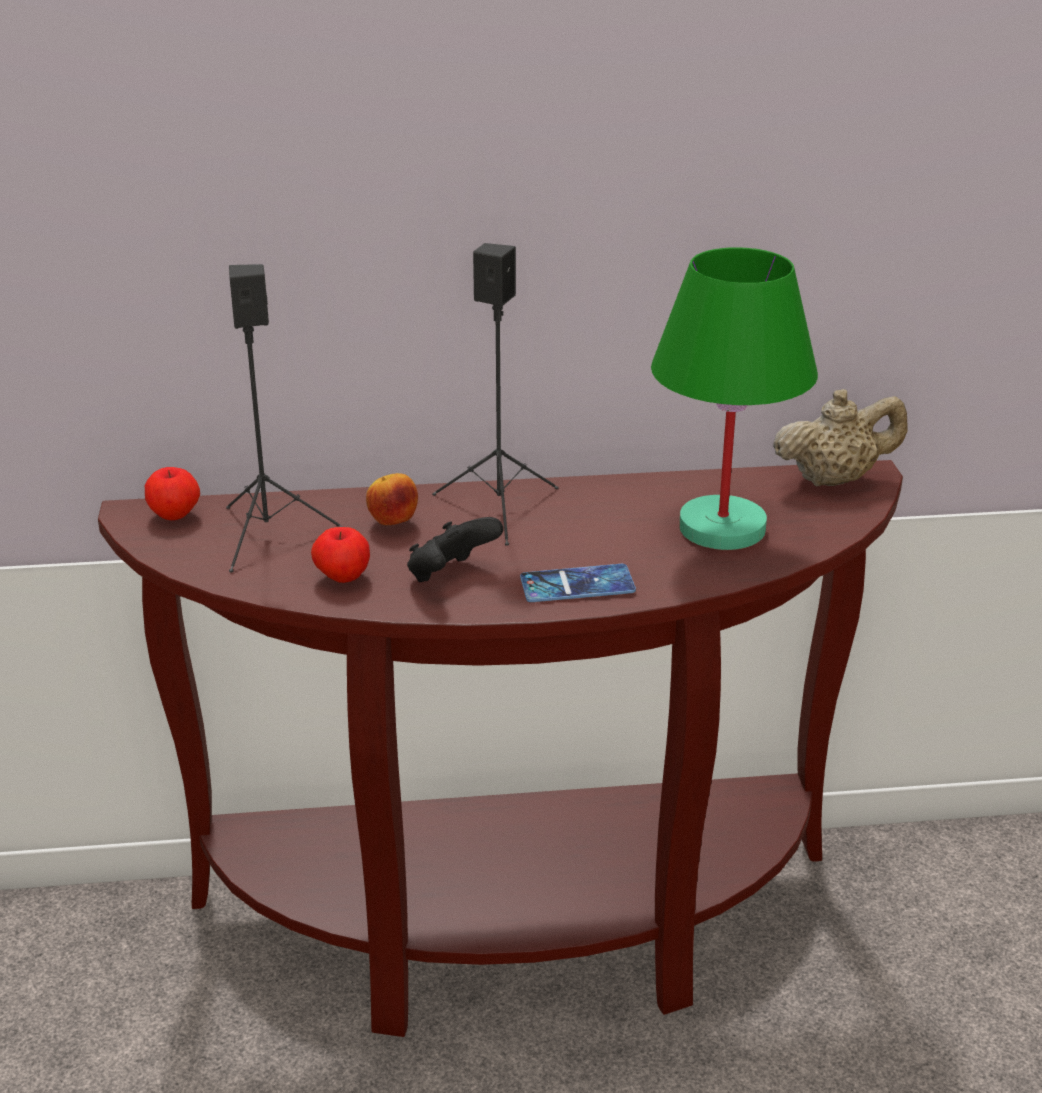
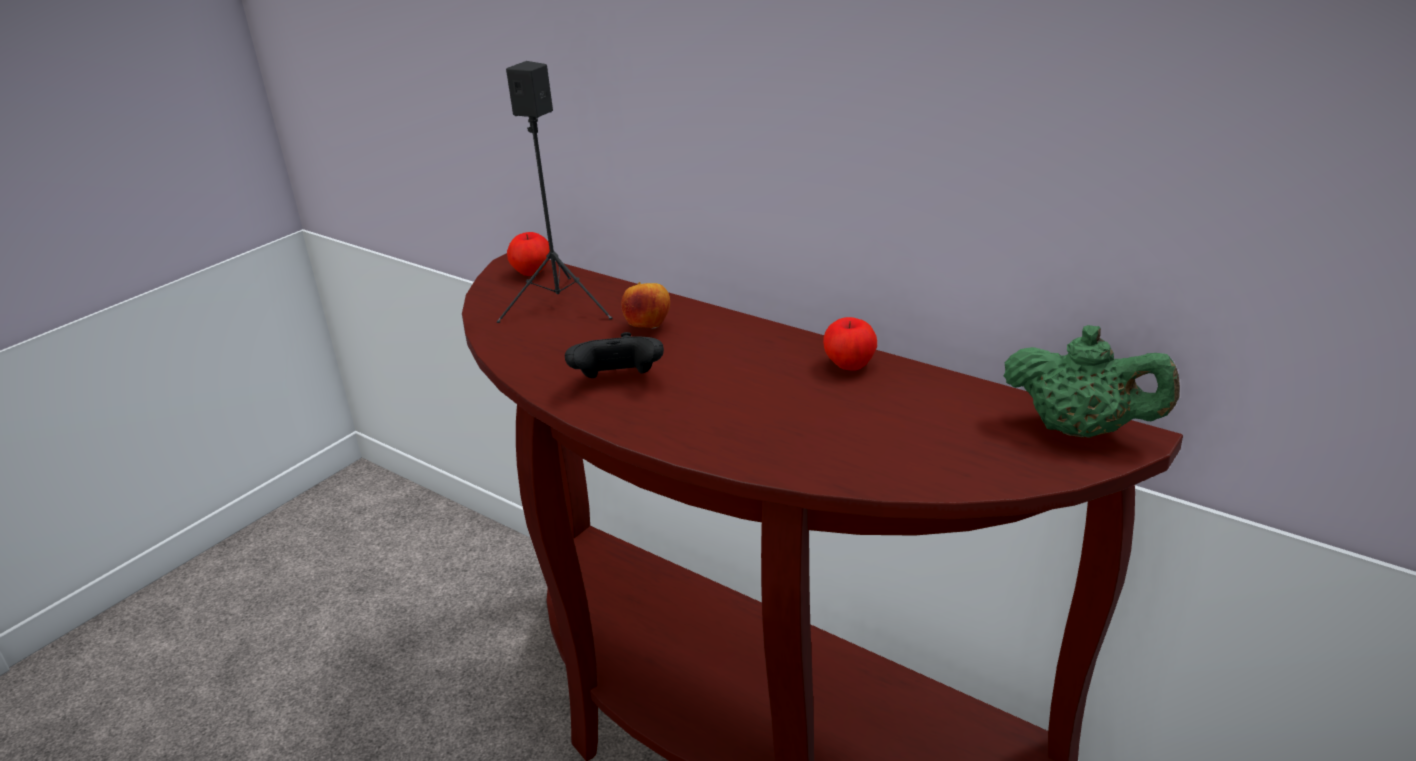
camera: 45 degrees right, 0 degrees up
(342, 577) = (551, 353): apple -> apple (849, 365)
(500, 507) = (740, 343): black speaker -> none
(577, 584) = (693, 428): phone -> none
(721, 527) = (893, 430): green table lamp -> none
(834, 479) = (1081, 430): beige teapot -> green teapot

